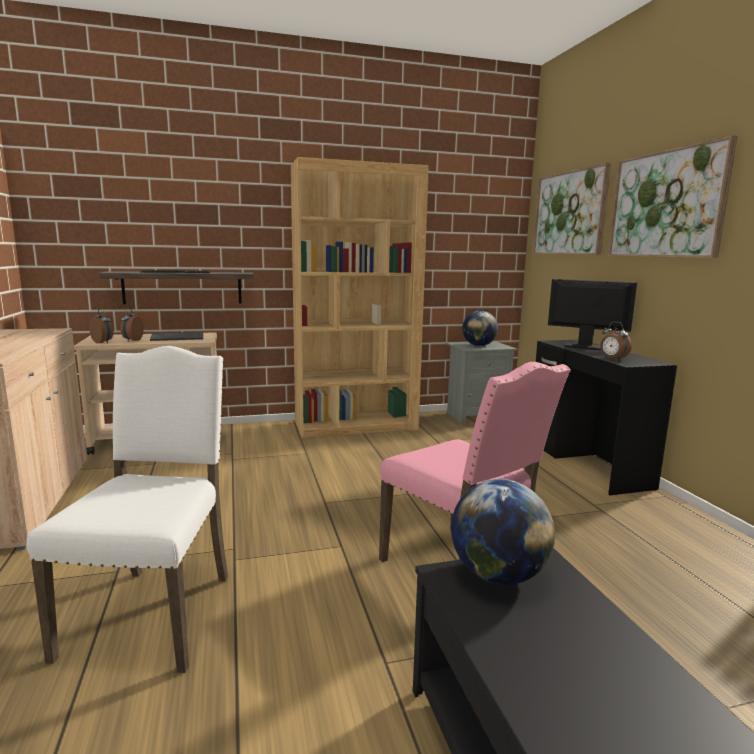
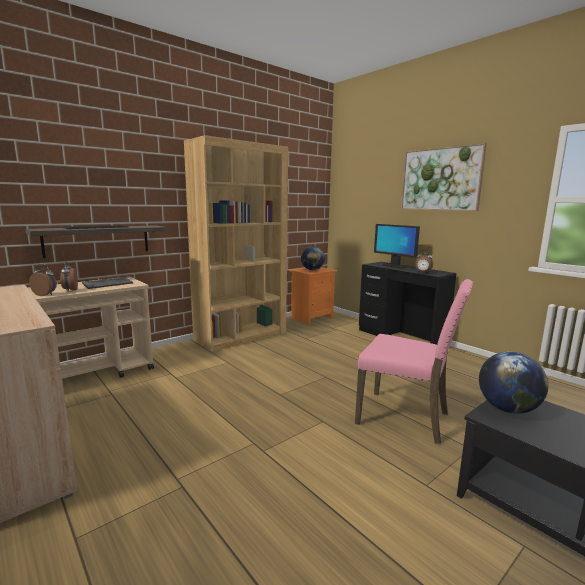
camera: 25 degrees left, 0 degrees up
(154, 612) = (249, 506): white chair -> none
(476, 416) = (311, 318): grey nightstand -> orange nightstand
(569, 213) = (366, 182): picture -> none
(585, 347) = (394, 266): monitor -> monitor turned 135 degrees counterclockwise

